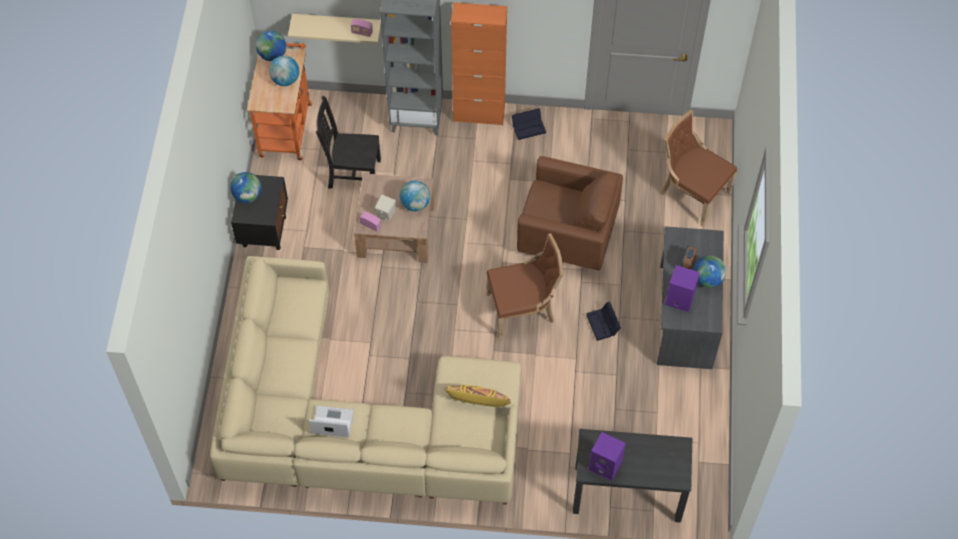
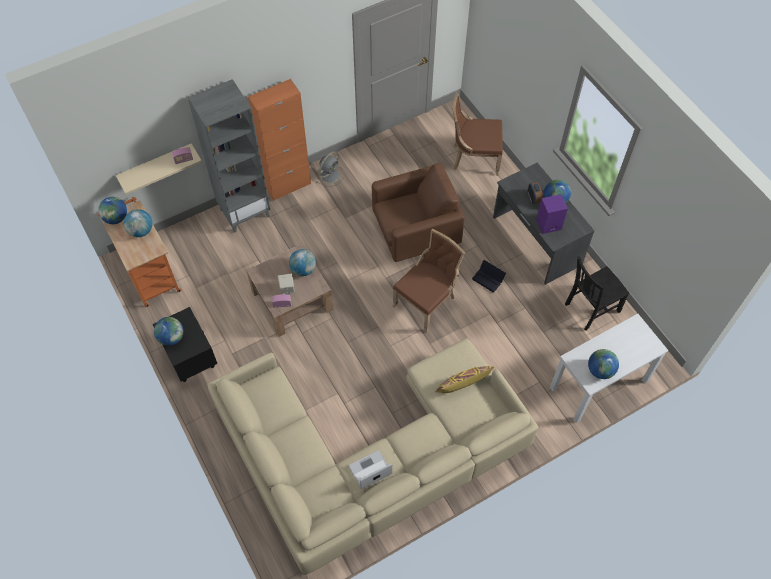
camera: 35 degrees left, 0 degrees up
(352, 173) = (227, 278): black chair -> black chair (590, 308)
(529, 127) = (330, 175): black storage box -> grey fan
(606, 465) = (600, 370): purple speaker -> globe
(627, 493) = (598, 384): black desk -> white desk

